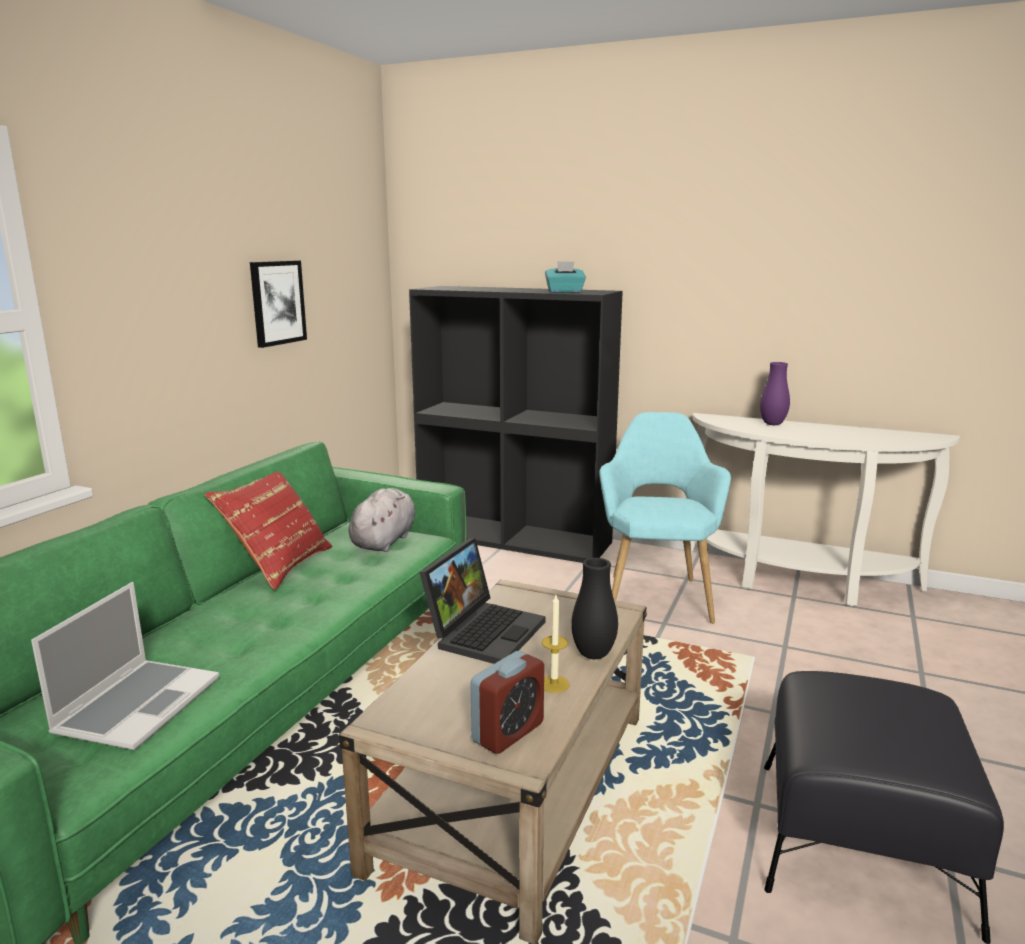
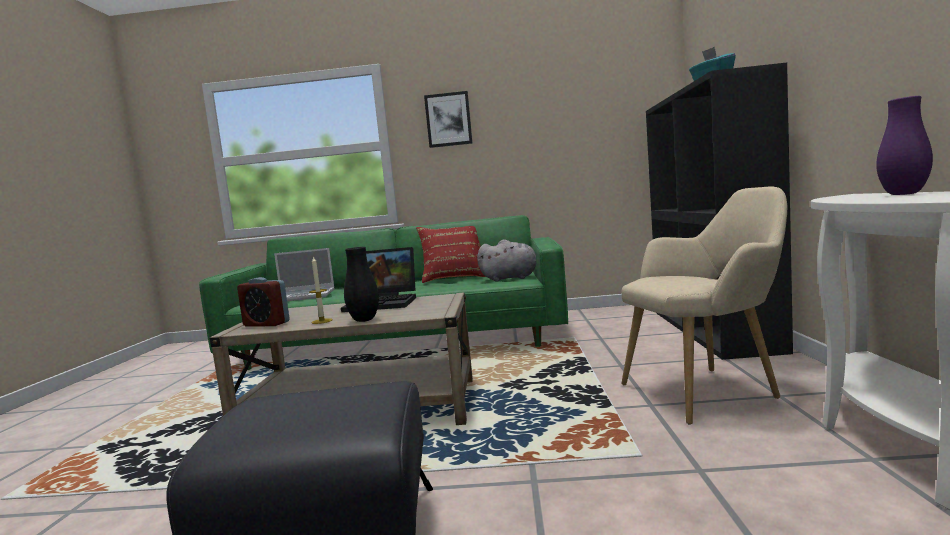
camera: 70 degrees right, 10 degrees down
(277, 302) = (547, 133): picture -> picture (448, 120)
(656, 594) = (708, 391): turquoise armchair -> beige armchair

